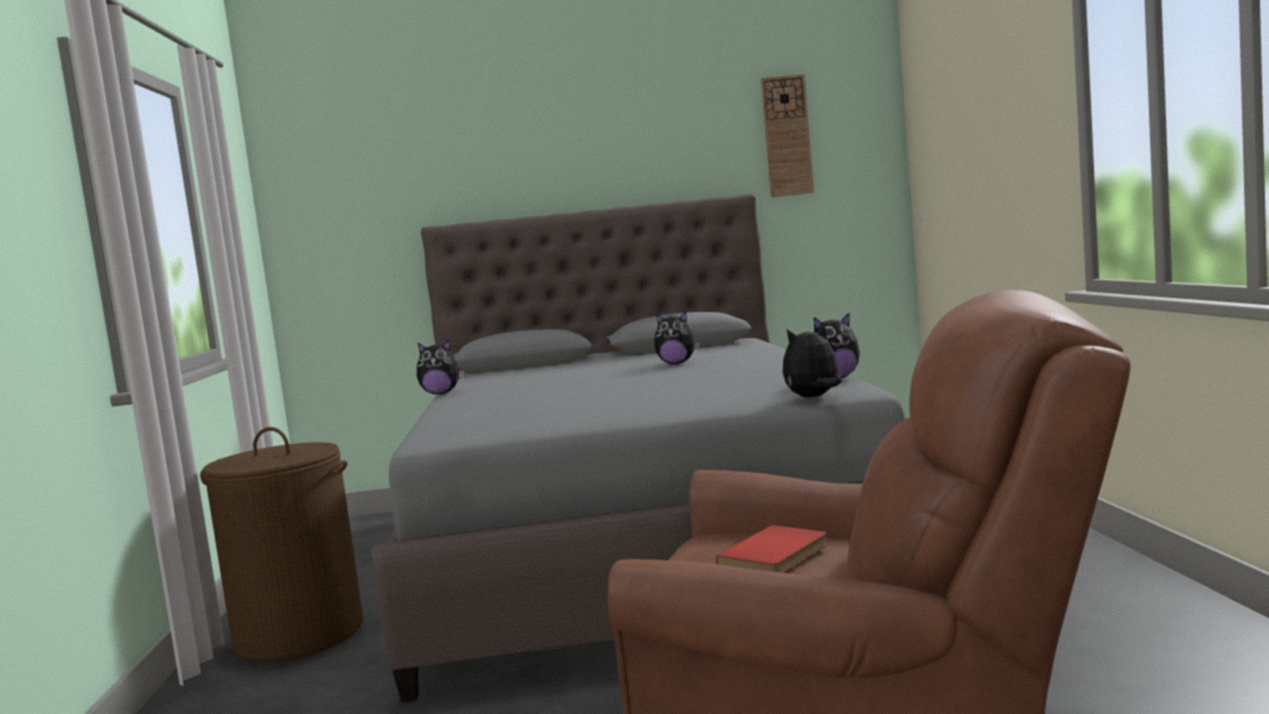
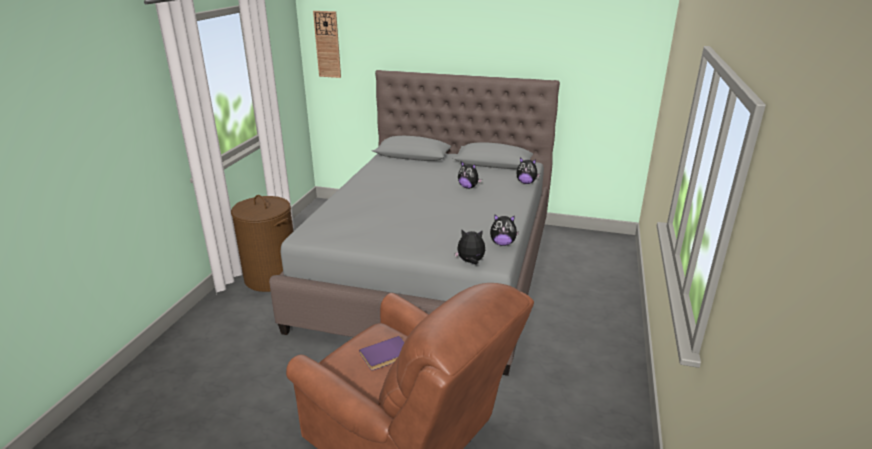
camera: 20 degrees right, 20 degrees up
(441, 393) = (352, 178): plush toy -> plush toy (526, 182)
(777, 556) = (386, 355): red book -> purple book
(787, 136) = (589, 46): wall clock -> wall clock (327, 44)

